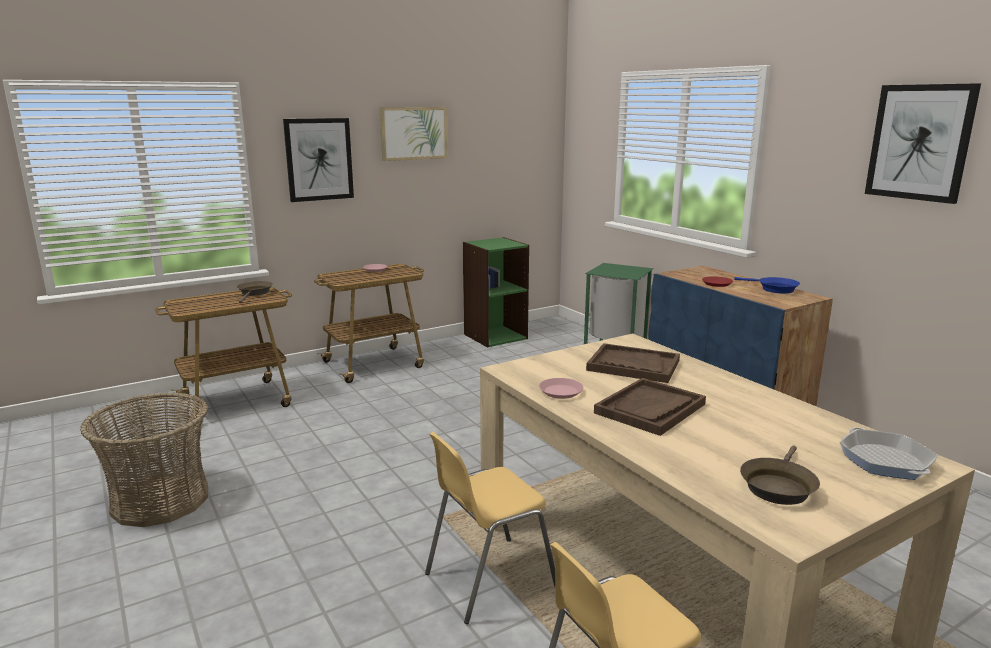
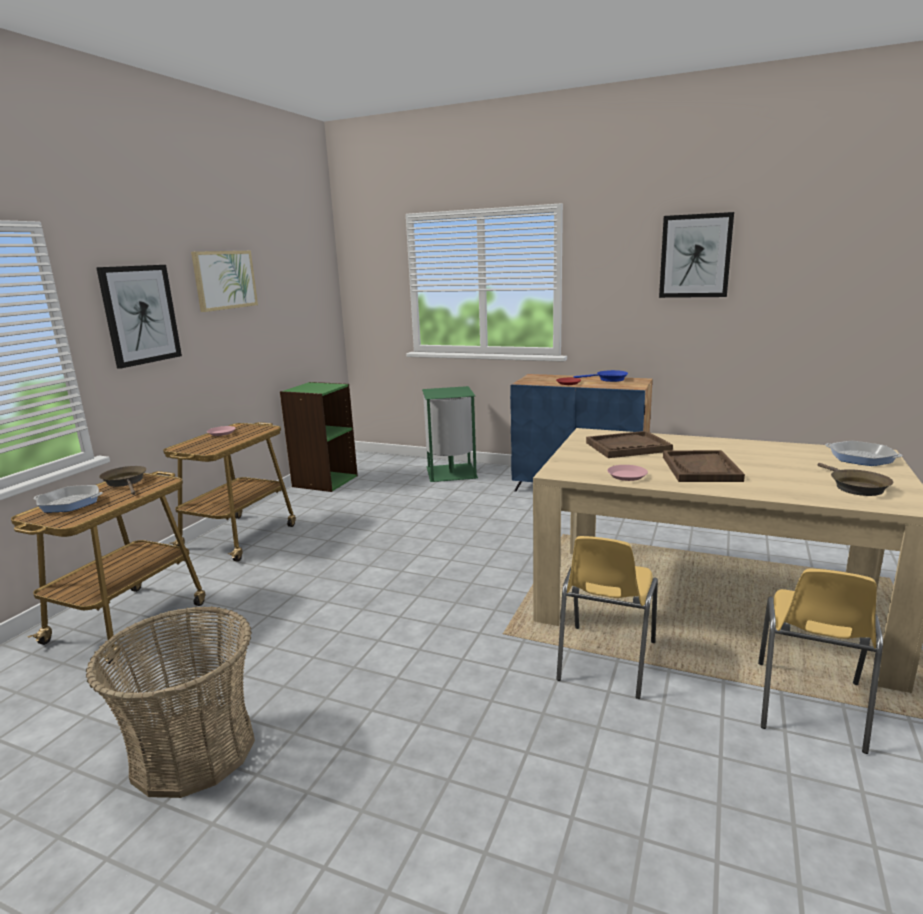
camera: 35 degrees left, 0 degrees up
(204, 299) = (70, 503): none -> frying pan

